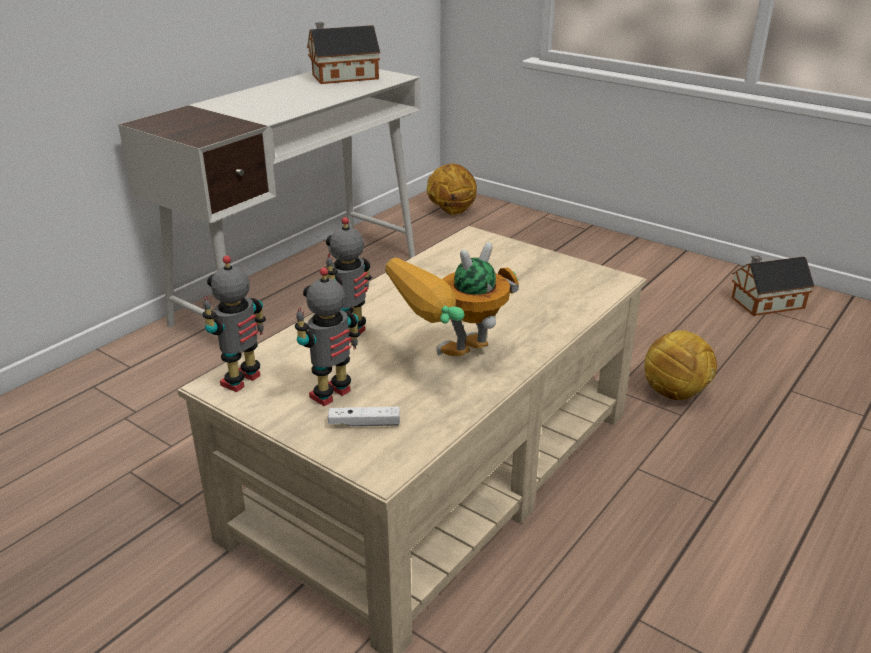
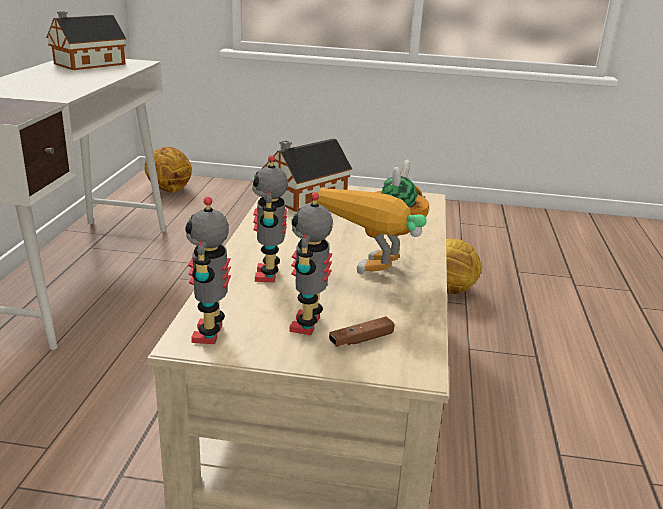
camera: 30 degrees left, 5 degrees down
(364, 423) = (361, 339): white game controller -> brown game controller
(764, 303) = (454, 218): toy house -> toy house (303, 198)

